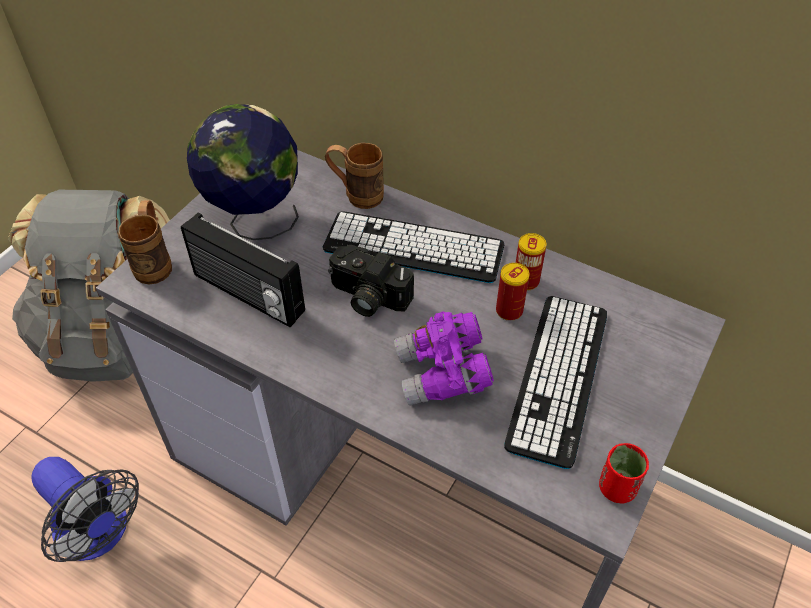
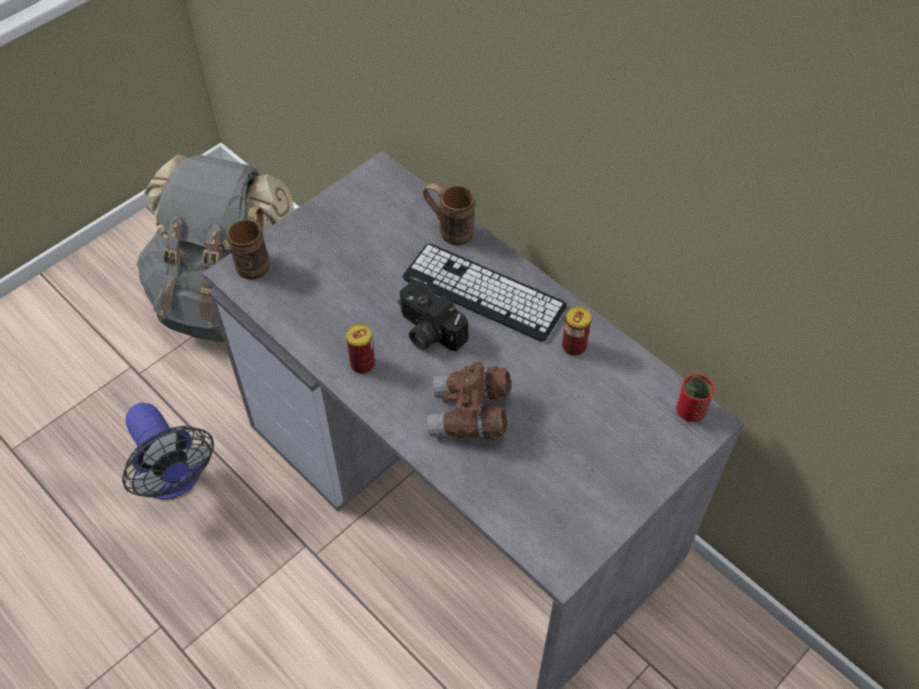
camera: 15 degrees right, 5 degrees up
(247, 294) = (326, 306): radio -> none
(255, 221) = (351, 237): globe -> none
(443, 374) = (470, 415): purple binoculars -> brown binoculars
(509, 311) = (548, 371): can -> can (362, 364)
(558, 377) = (568, 441): keyboard -> none
(617, 488) = (581, 546): red cup -> red cup (690, 410)

